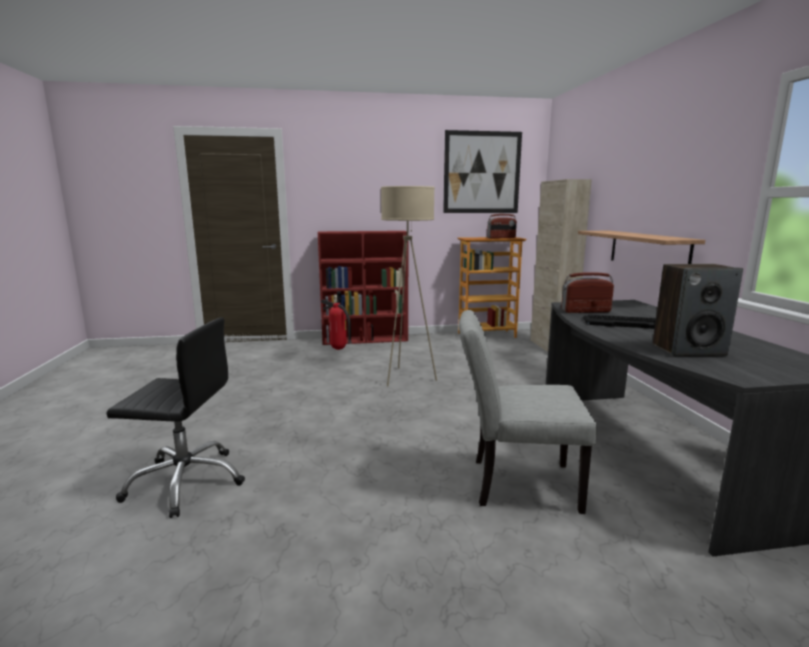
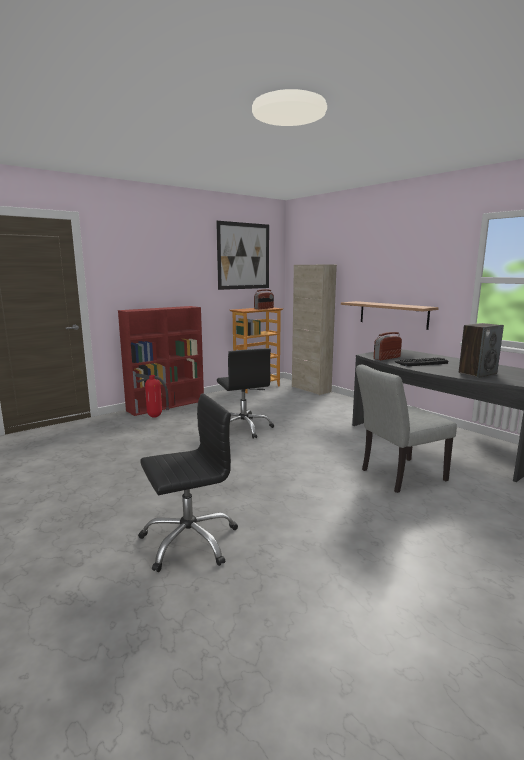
camera: 30 degrees left, 0 degrees up
(407, 377) = (244, 428): beige floor lamp -> black office chair

